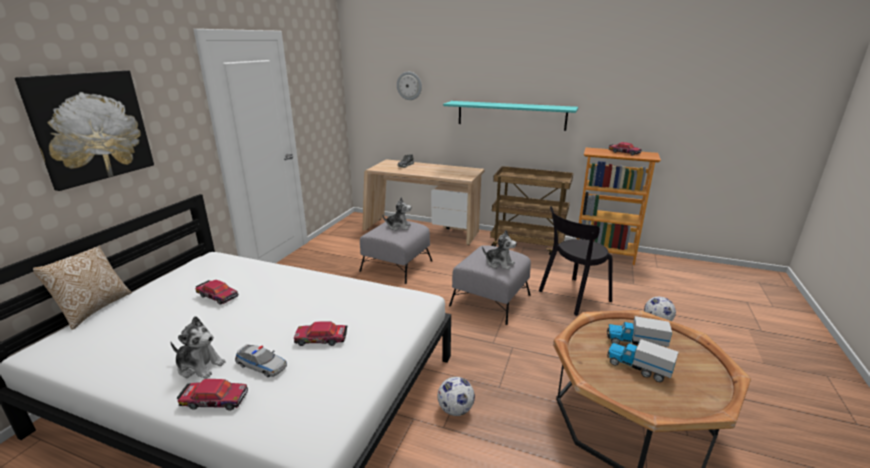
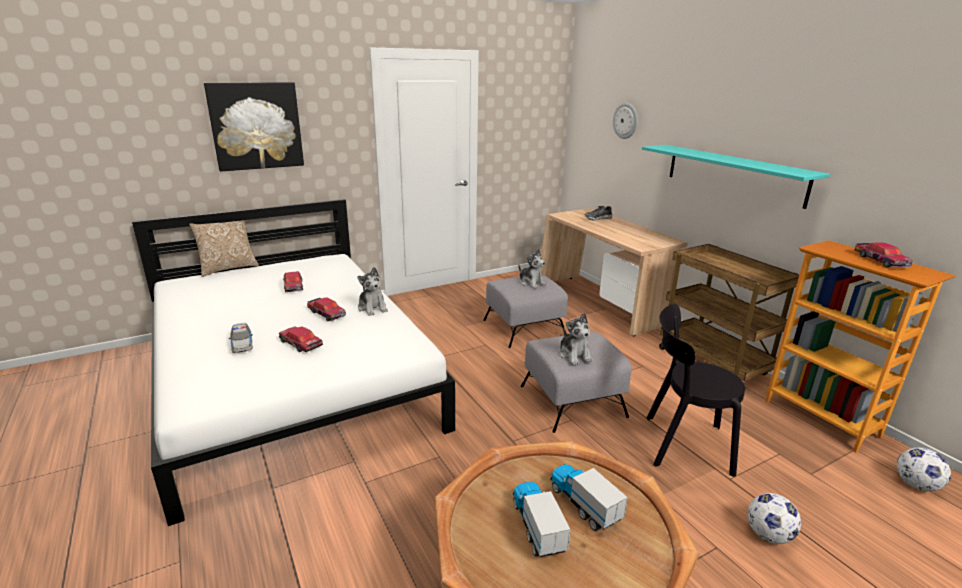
camera: 40 degrees right, 0 degrees up
(200, 366) = (216, 327): plush toy -> plush toy (372, 308)
(214, 400) = (189, 351): toy car -> toy car (326, 313)
(455, 410) = (393, 475): football -> football (915, 485)

